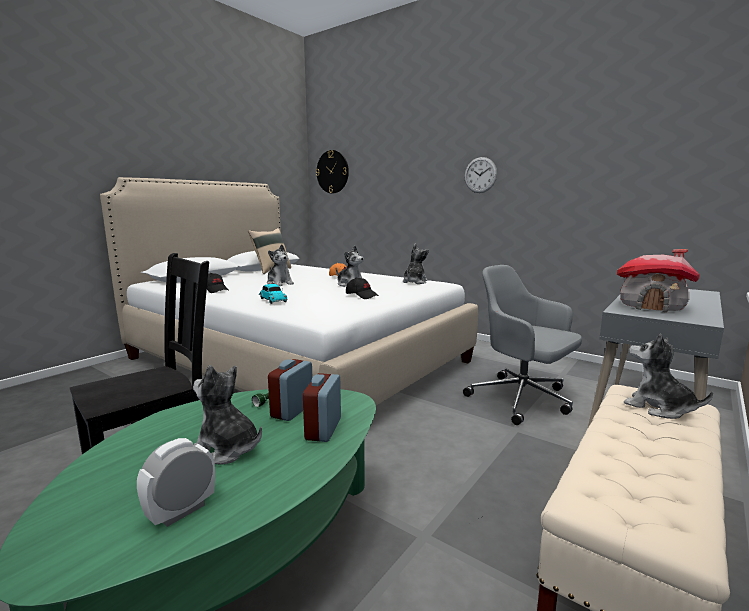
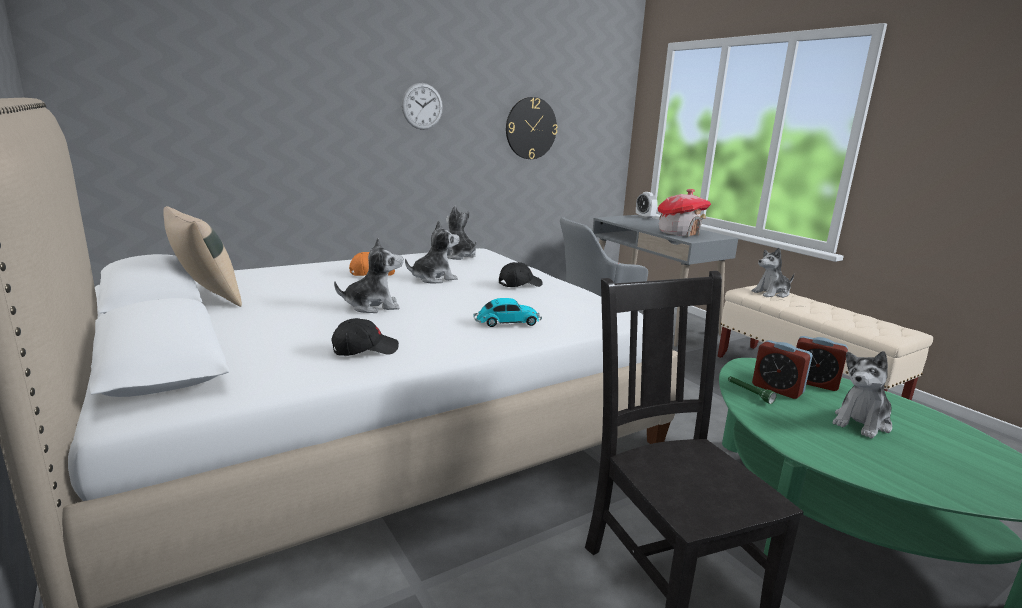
camera: 70 degrees left, 5 degrees up
(181, 511) = (960, 444): alarm clock -> alarm clock (645, 217)
(332, 172) = (114, 71): wall clock -> wall clock (531, 128)

